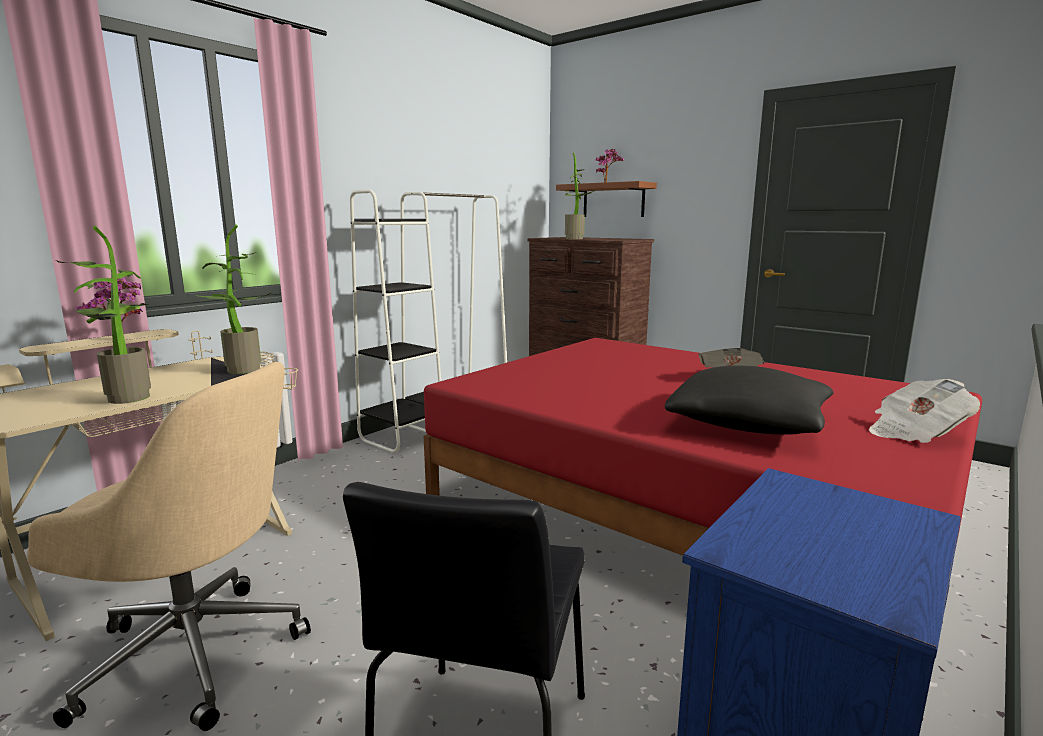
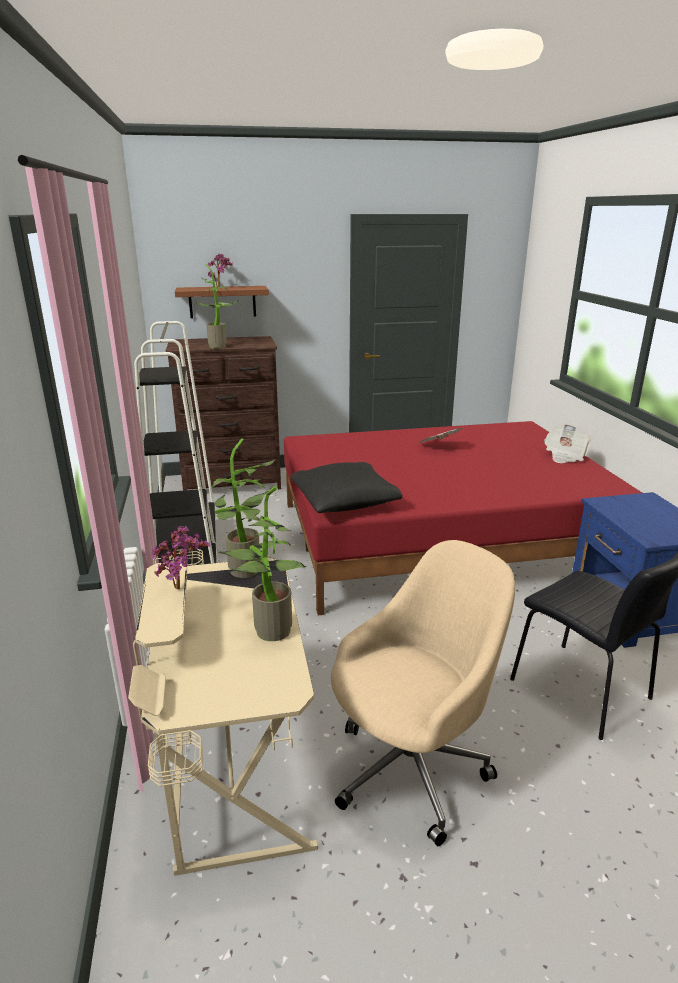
camera: 50 degrees left, 10 degrees up
(748, 423) = (515, 476): black pillow -> black pillow (344, 501)

